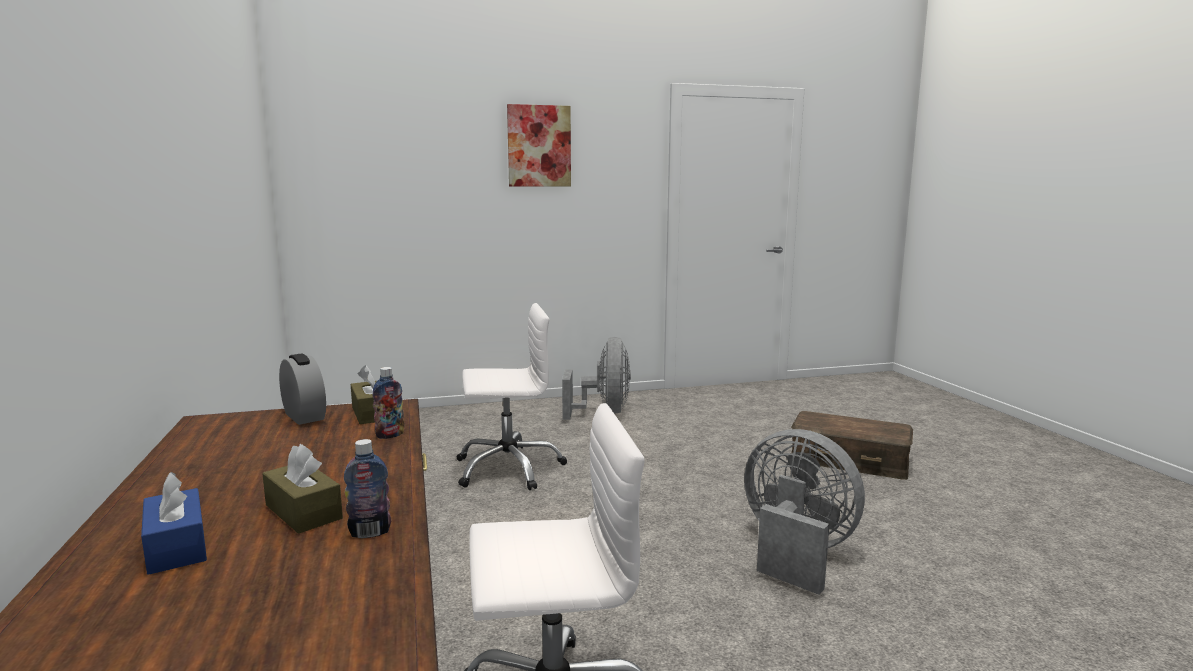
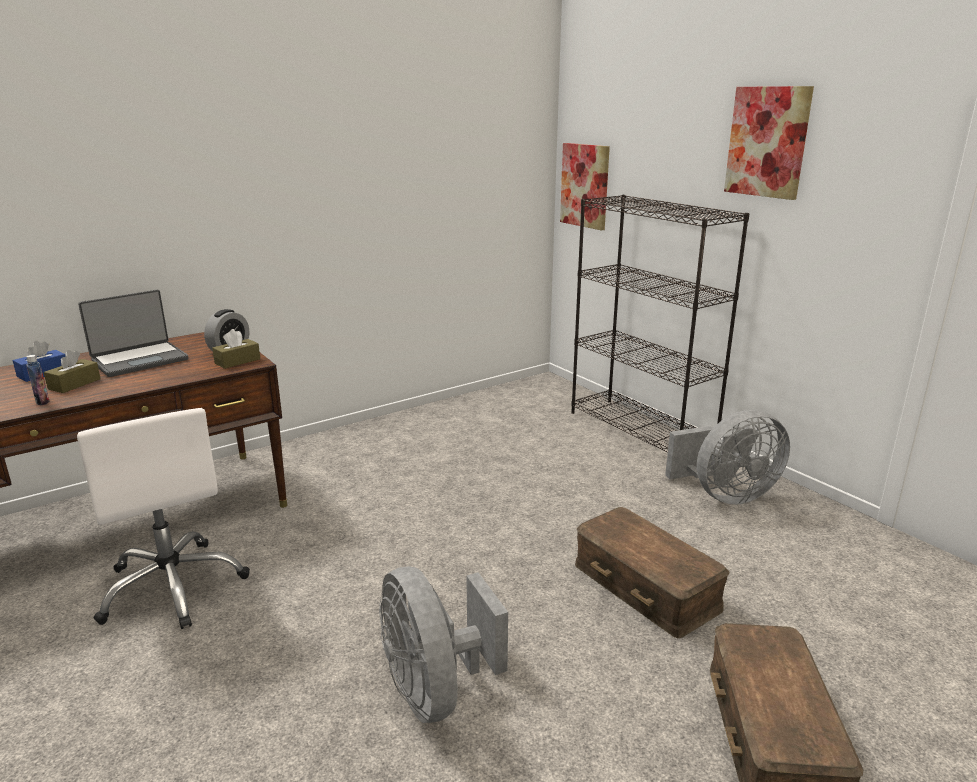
camera: 70 degrees right, 10 degrees up
(250, 468) = (139, 360): none -> laptop
(329, 199) = (585, 185): none -> picture
(390, 435) = (193, 374): bottle -> none
(477, 412) = (641, 430): none -> black bookcase
(508, 468) = (523, 479): white office chair -> none
(698, 458) = (646, 586): none -> brown storage box
(795, 552) = (435, 690): grey fan -> grey fan turned 135 degrees clockwise

